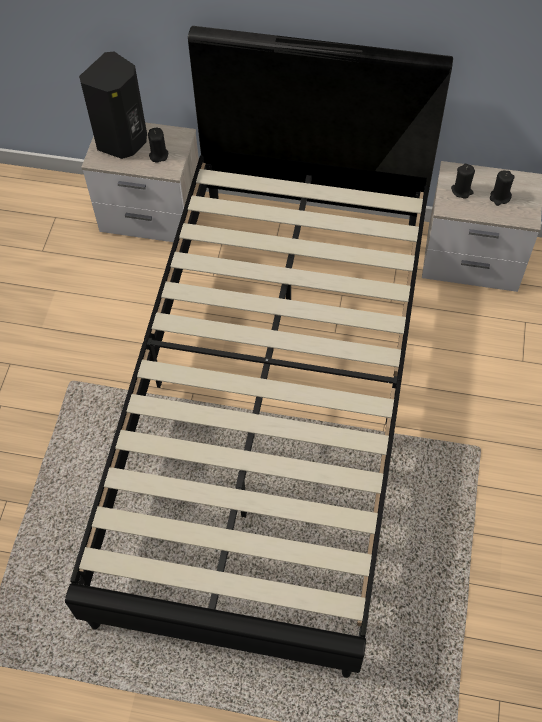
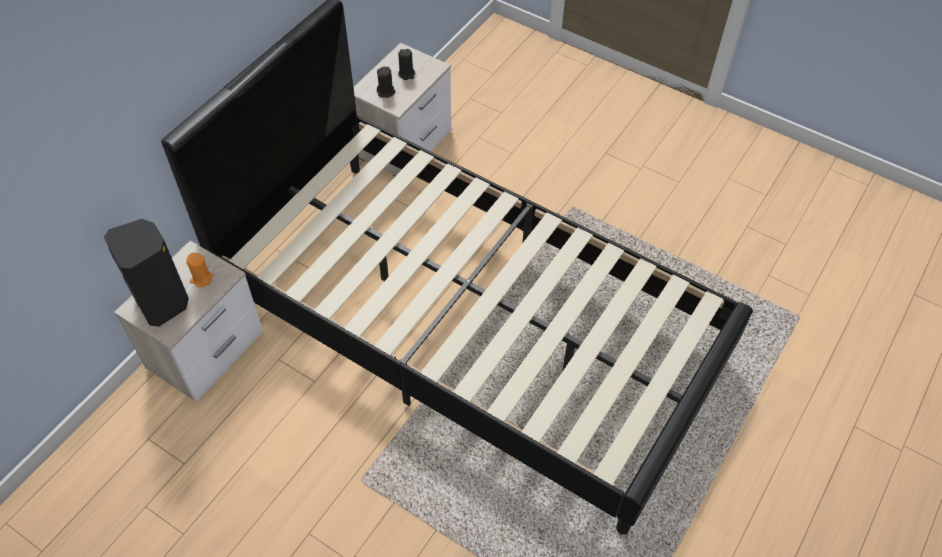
camera: 70 degrees left, 5 degrees down
(158, 155) = (201, 279): black candle -> orange candle

